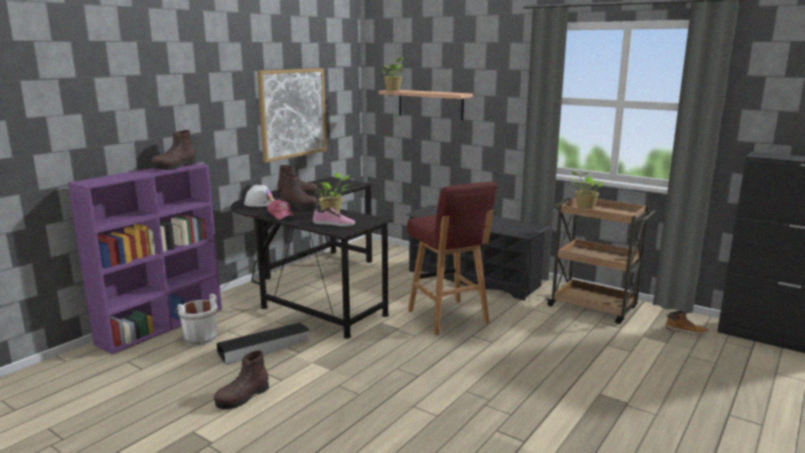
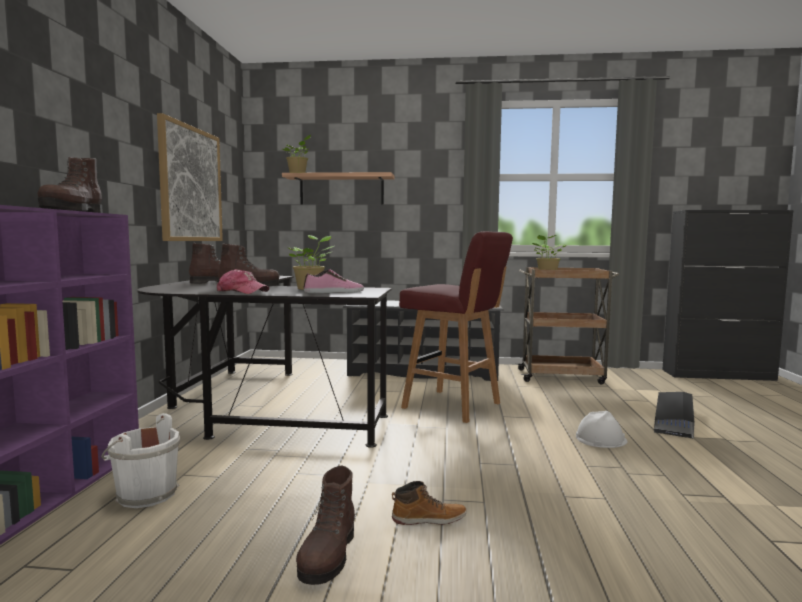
camera: 30 degrees left, 10 degrees down
(260, 203) = (183, 287): white hard hat -> white hard hat (600, 439)
(265, 347) = (273, 482): black storage box -> black storage box (674, 419)
(685, 331) = (654, 380): boot -> boot (428, 519)

